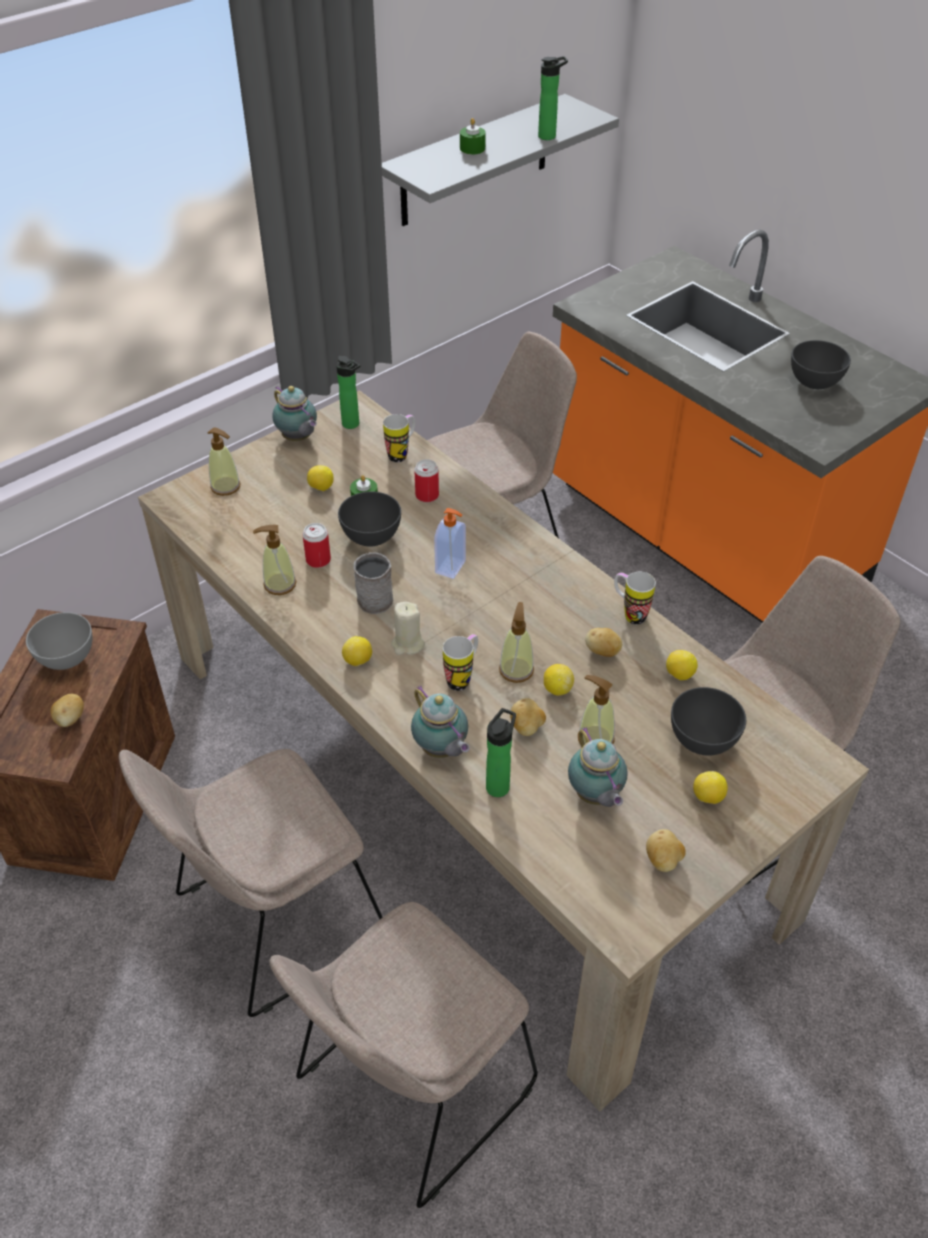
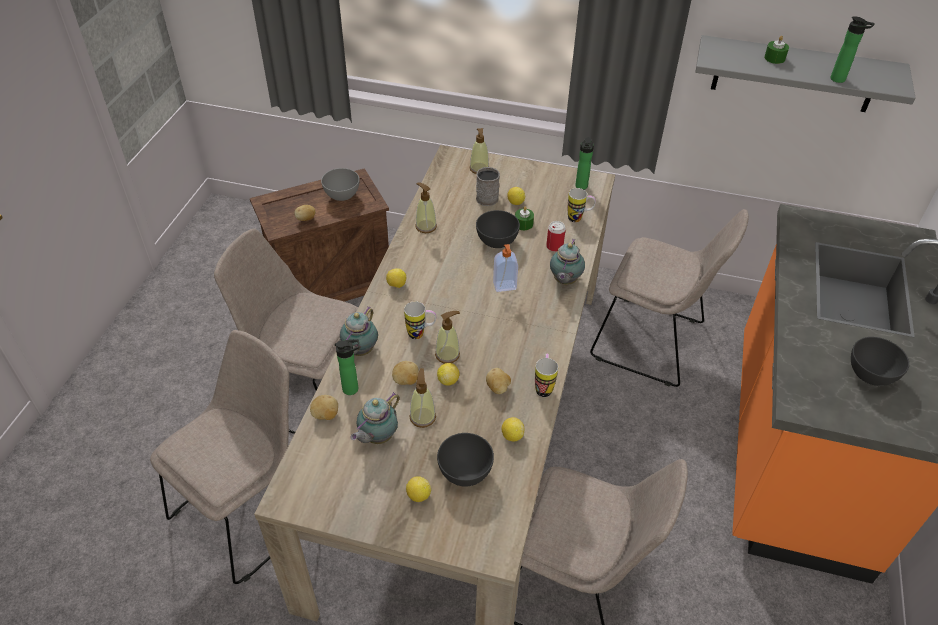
camera: 55 degrees right, 0 degrees up
(298, 439) = (545, 173): teapot -> teapot (564, 281)
(318, 560) = (458, 231): can -> none
(373, 596) = (450, 266): grey mug -> grey mug (489, 197)
(407, 644) = (426, 298): beige candle -> none
(411, 1088) = (250, 510): beige chair -> beige chair turned 120 degrees clockwise
(663, 860) = (351, 493): potato -> potato (325, 415)

